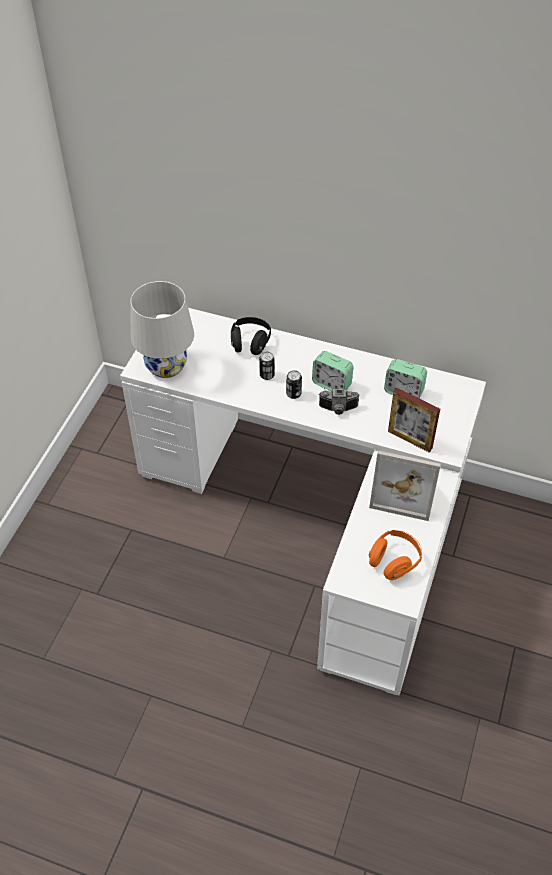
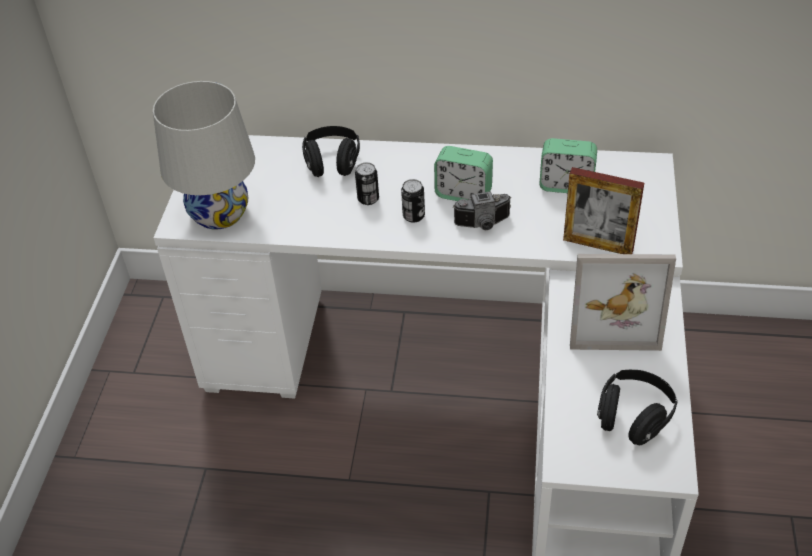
camera: 10 degrees left, 5 degrees down
(394, 561) = (633, 417): orange headphones -> black headphones

